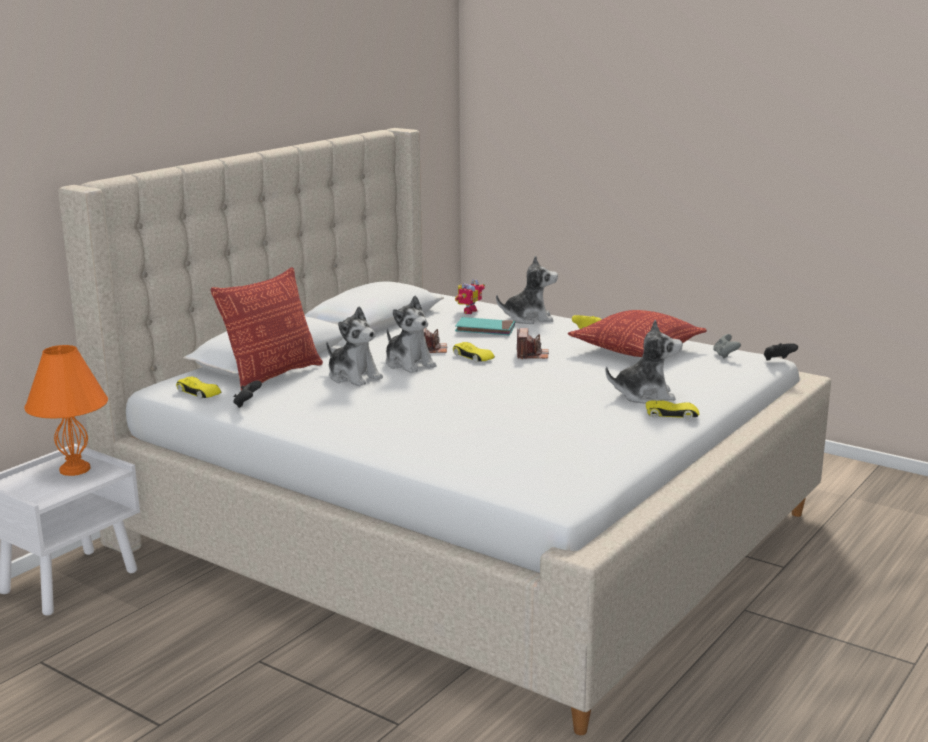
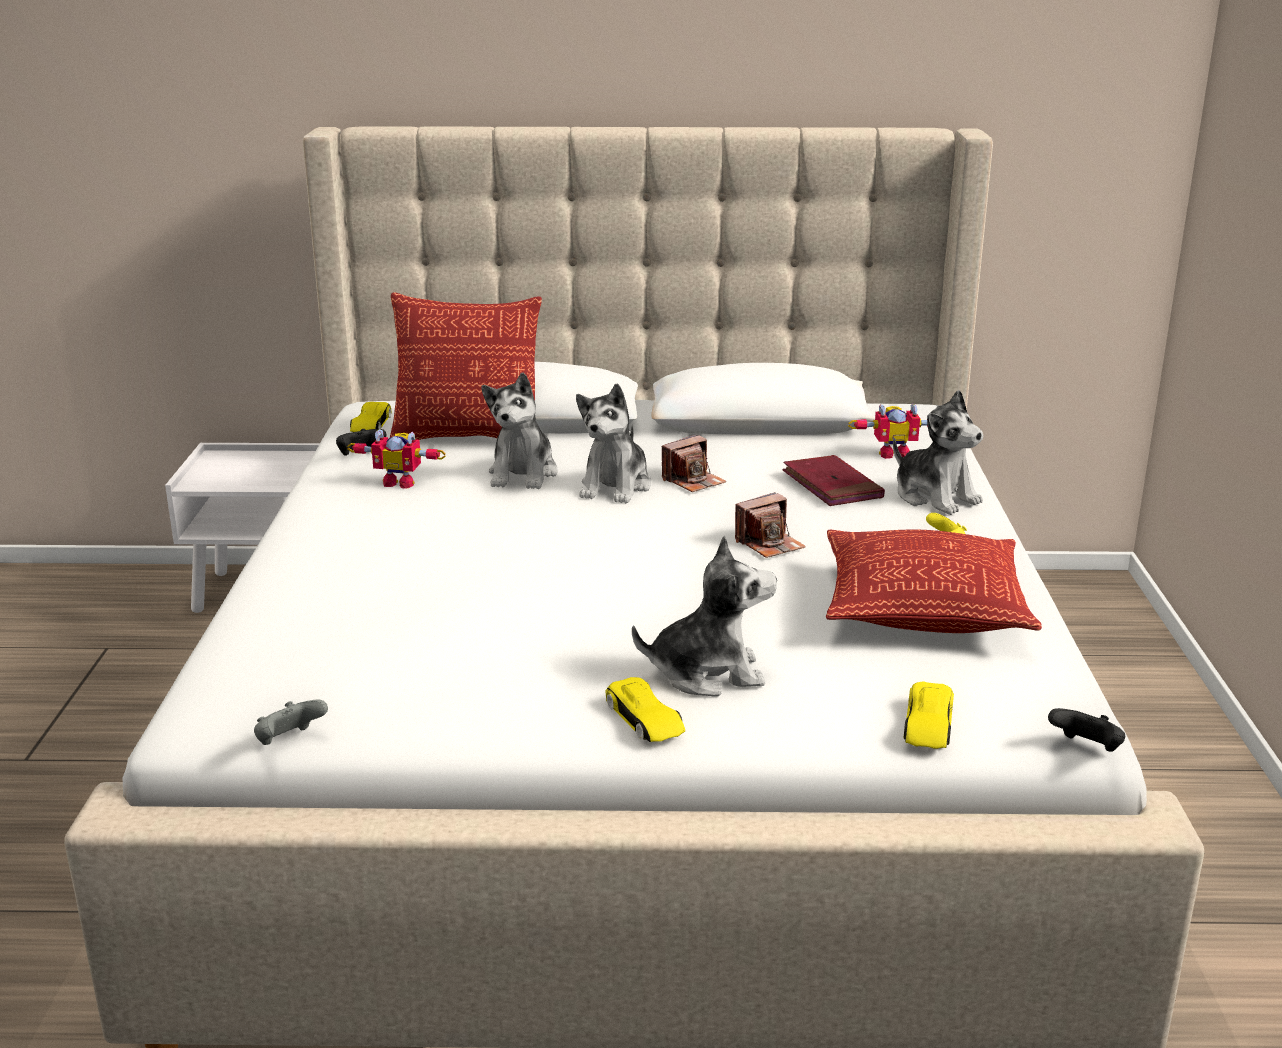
camera: 55 degrees right, 5 degrees up
(75, 469) = (280, 468): orange table lamp -> none
(311, 403) = (400, 482): none -> toy robot
(473, 357) = (702, 512): yellow toy car -> yellow toy car (928, 724)
(485, 329) = (832, 486): turquoise book -> red book
(644, 395) = (707, 673): plush toy -> plush toy turned 60 degrees counterclockwise
(725, 355) = (1024, 690): grey game controller -> grey game controller (289, 741)

